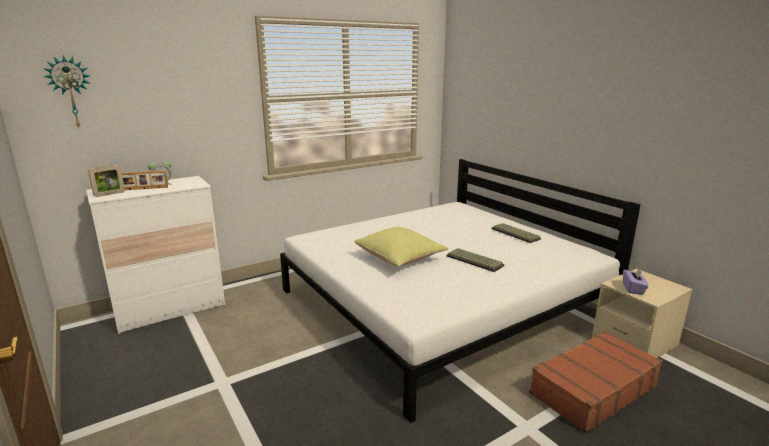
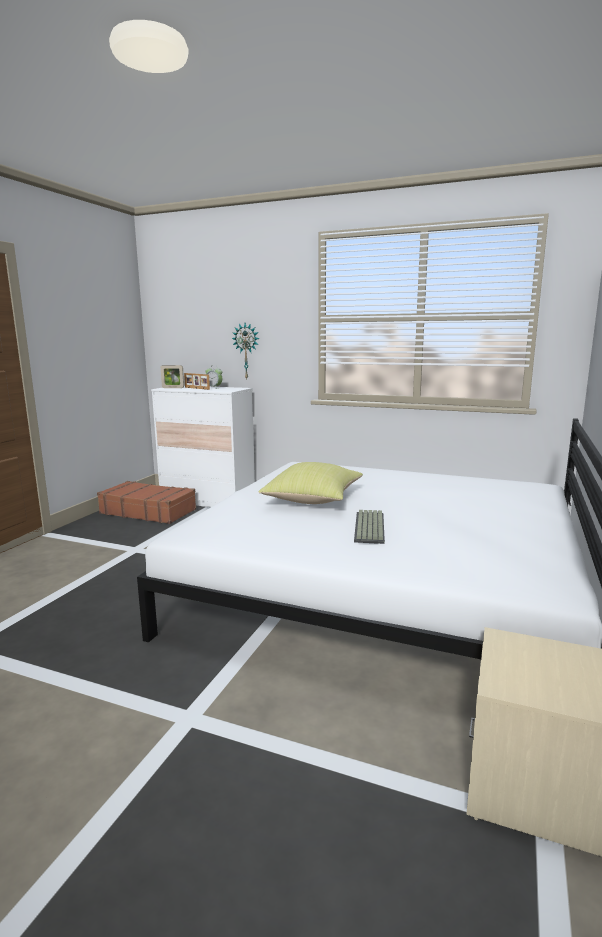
camera: 55 degrees right, 5 degrees down
(71, 92) = (177, 308): wall clock -> wall clock (246, 351)
(516, 234) = (513, 530): keyboard -> none
(592, 389) = (326, 760): brown suitcase -> brown suitcase (148, 511)
(633, 289) = (512, 659): purple tissue box -> none

